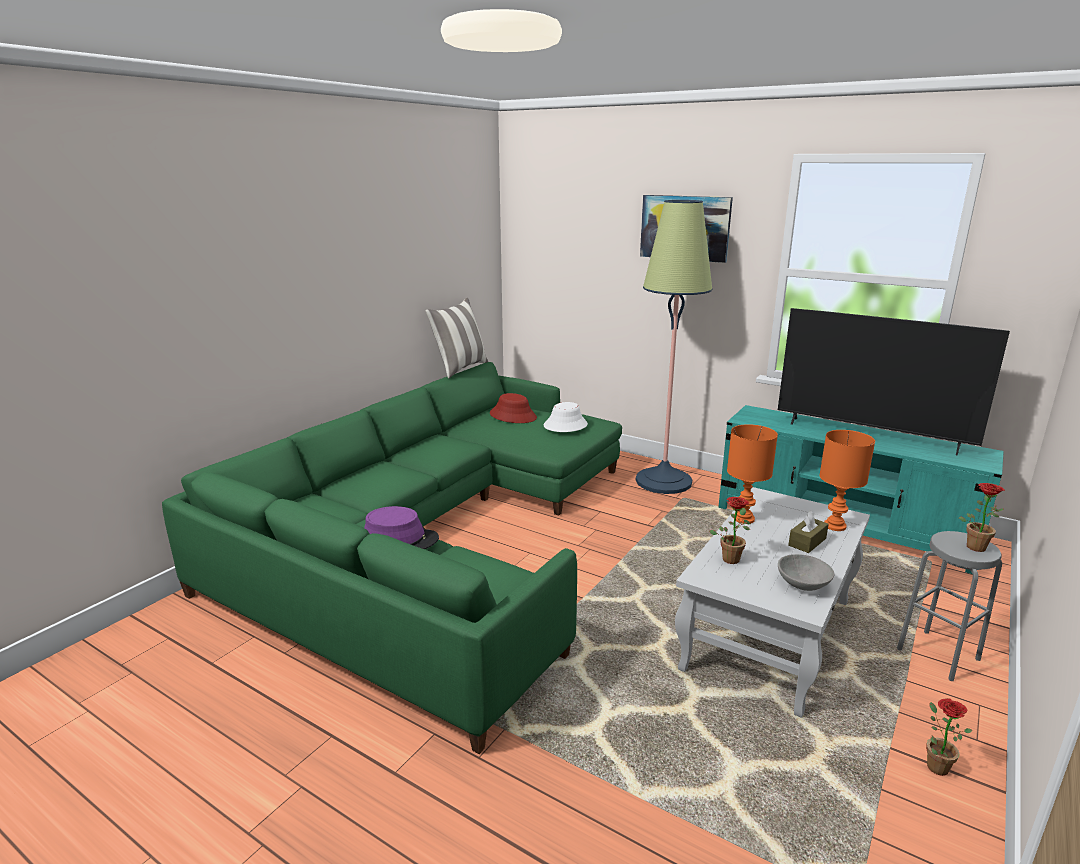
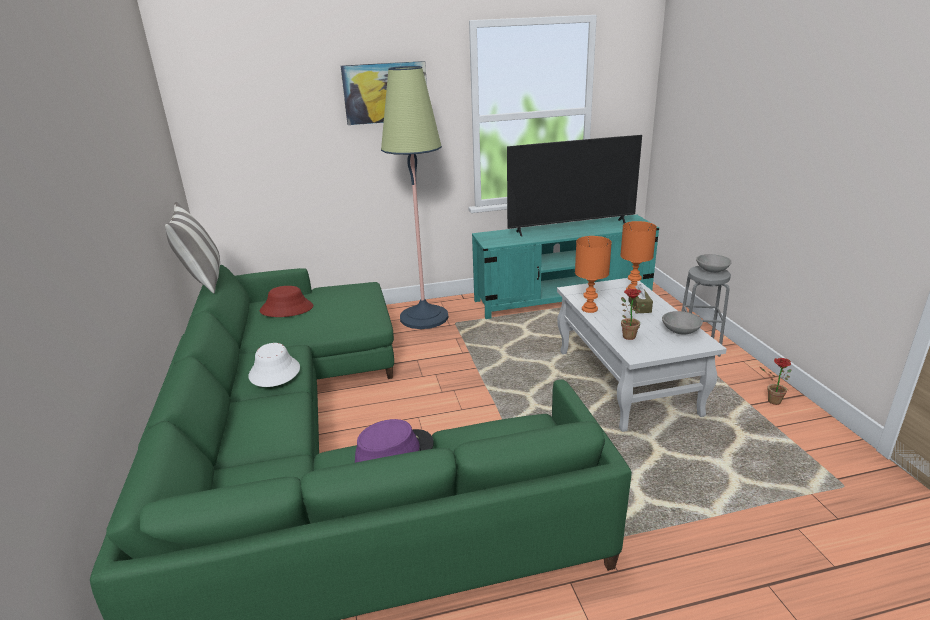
camera: 45 degrees left, 5 degrees up
(565, 425) = (346, 299): white hat -> white hat (274, 372)
(974, 545) = (712, 270): potted plant -> grey bowl

